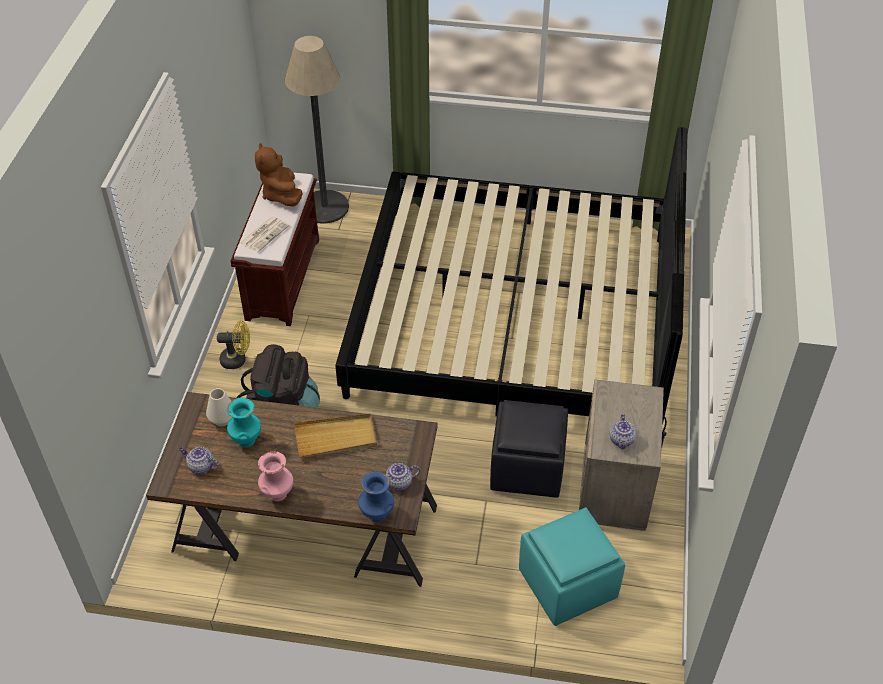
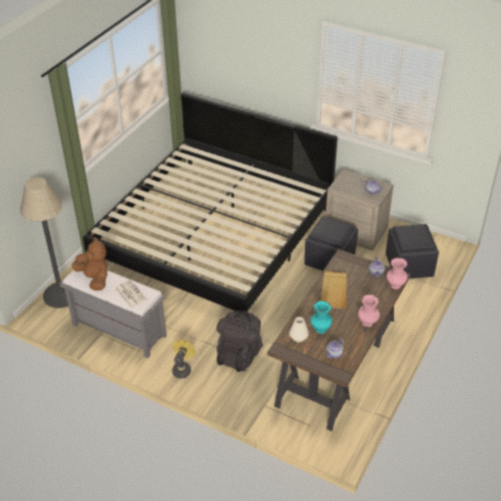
camera: 70 degrees left, 5 degrees down
(281, 195) = (95, 279): brown plush toy -> brown plush toy turned 135 degrees counterclockwise
(283, 278) = (118, 330): brown bench -> grey bench
(376, 514) = (395, 286): blue vase -> pink vase
(567, 585) = (409, 266): turquoise ottoman -> black ottoman

